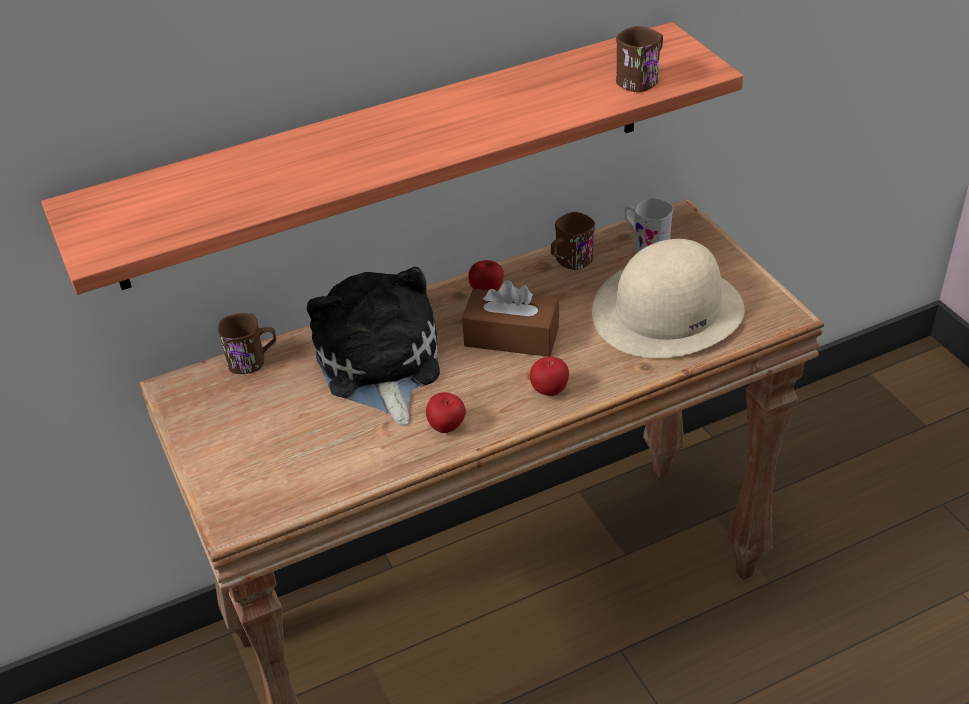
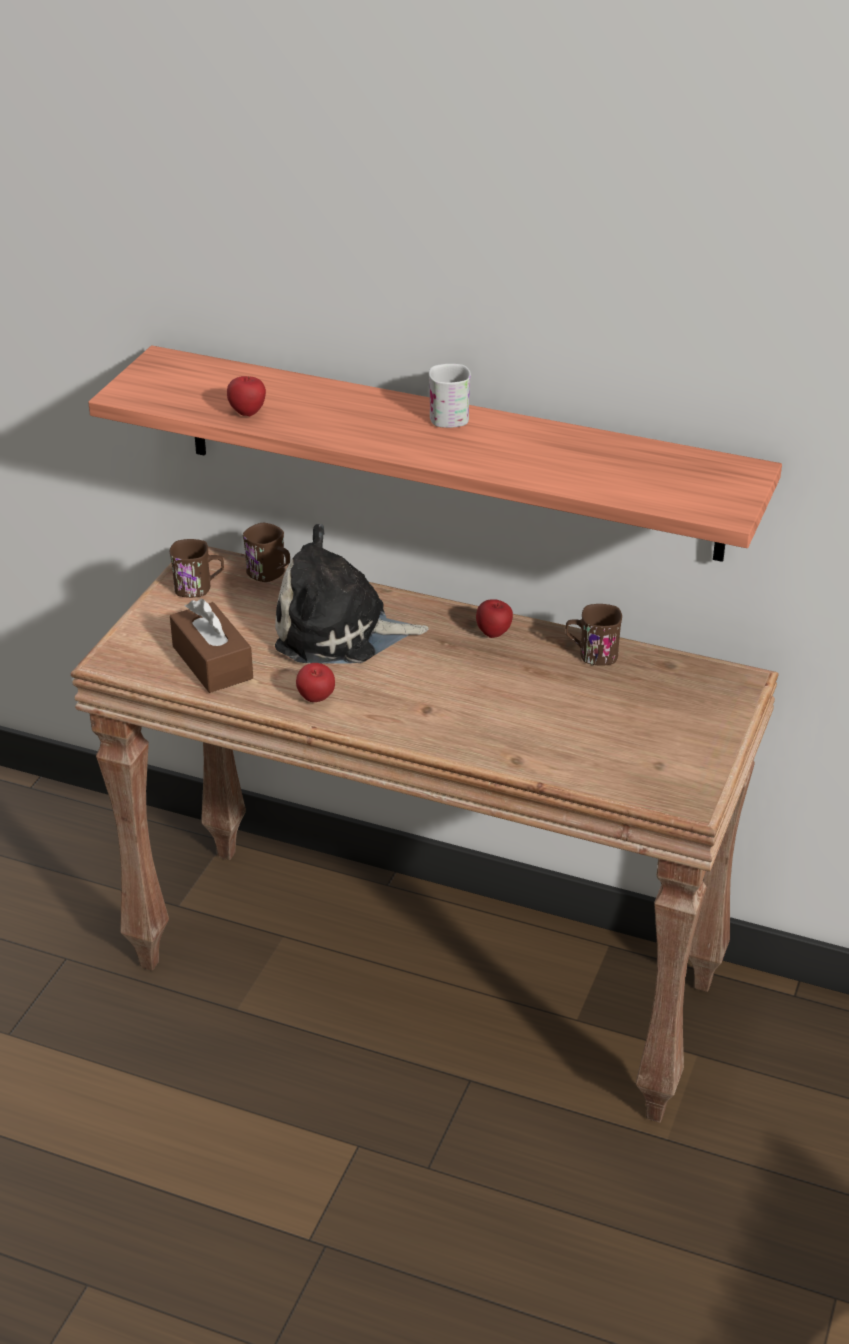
camera: 45 degrees right, 5 degrees down
(379, 366) = (339, 632): plush toy -> plush toy turned 120 degrees counterclockwise
(511, 337) = (458, 675): brown tissue box -> brown tissue box (212, 662)
(549, 391) = (421, 726): apple -> apple (248, 413)
(641, 79) = (661, 489): brown mug -> brown mug (199, 588)
(646, 242) = (677, 680): white mug -> white mug (448, 415)
(668, 310) = (604, 736): beige hat -> none

